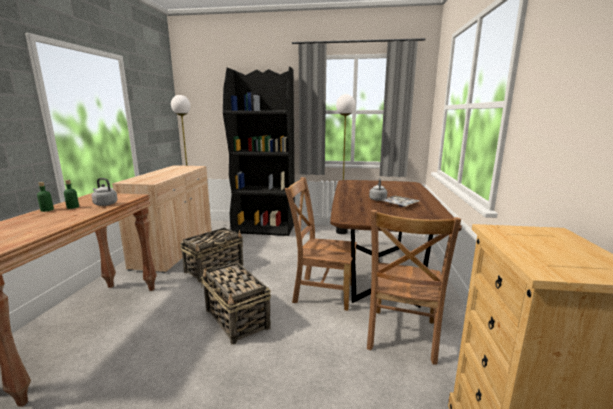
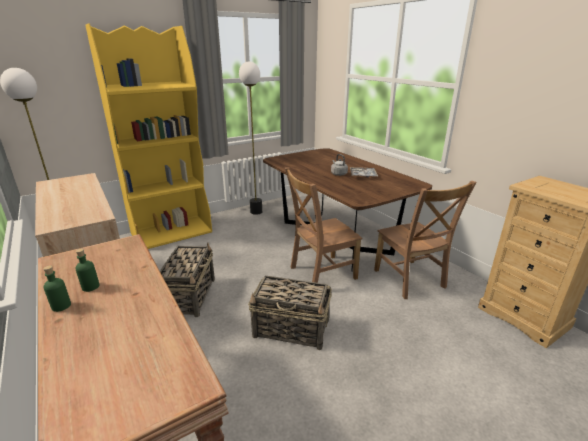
camera: 40 degrees left, 10 degrees up
(105, 204) = (125, 266): grey kettle -> none
(264, 228) = (172, 232): black bookcase -> yellow bookcase

